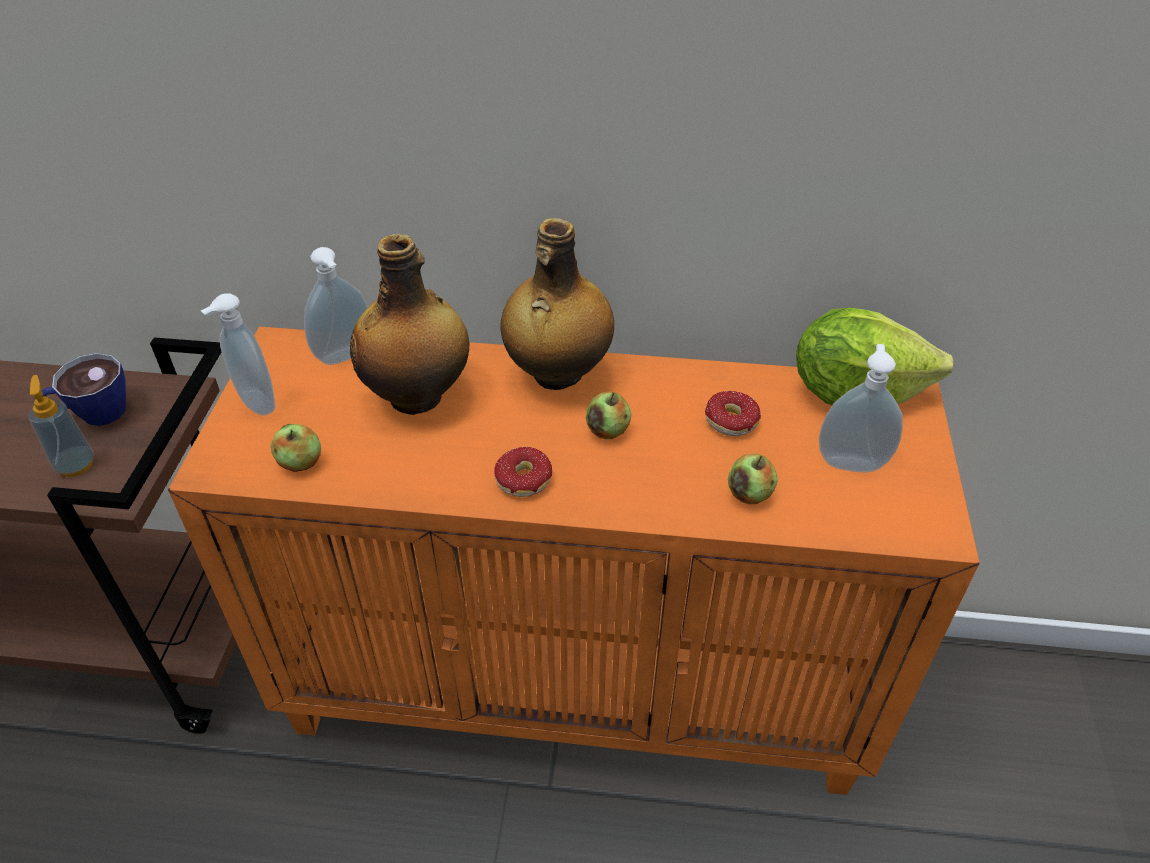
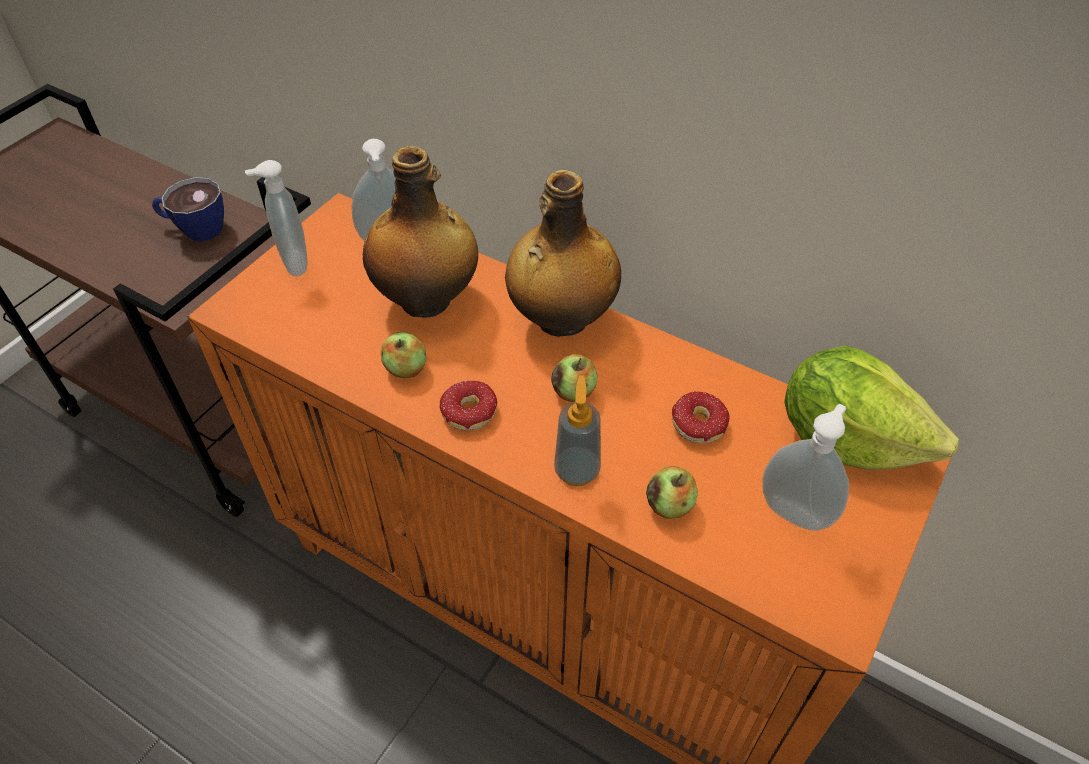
camera: 25 degrees right, 5 degrees up
(75, 465) = (160, 268): soap dispenser -> soap dispenser (577, 470)
(300, 462) = (297, 329): apple -> apple (406, 369)

